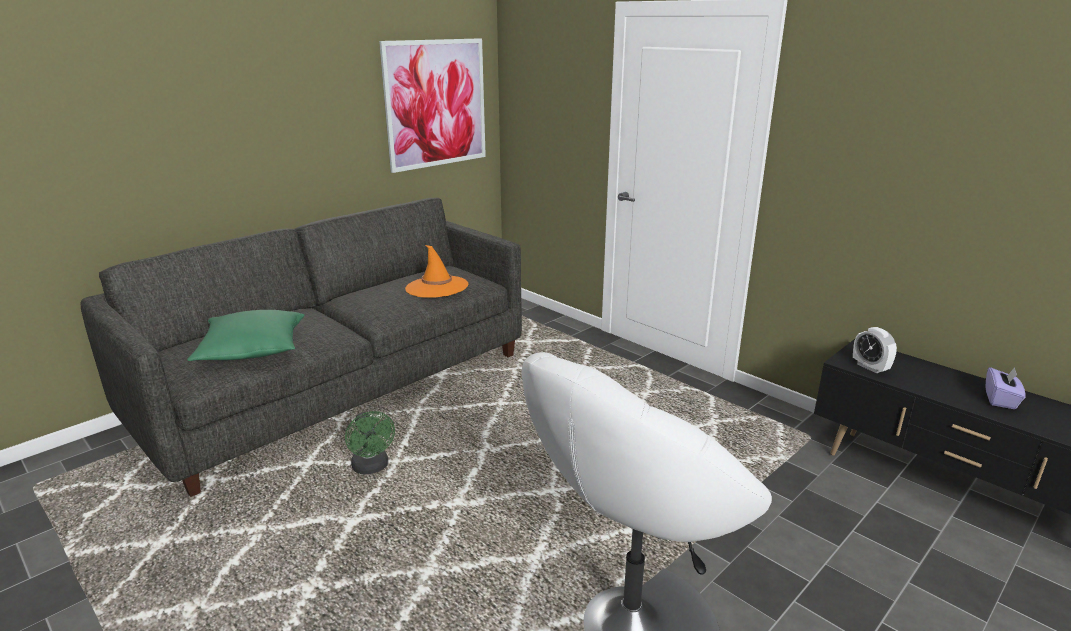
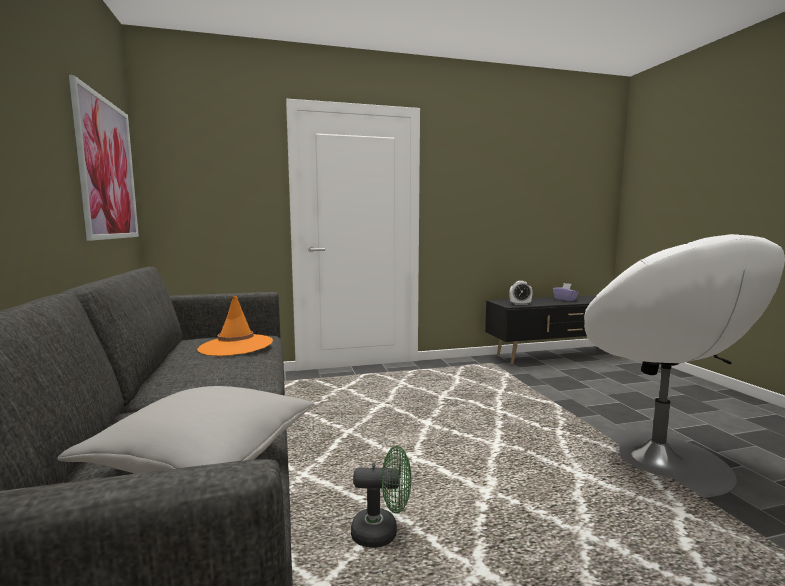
camera: 60 degrees left, 15 degrees down
(252, 350) = (204, 458): green pillow -> grey pillow

